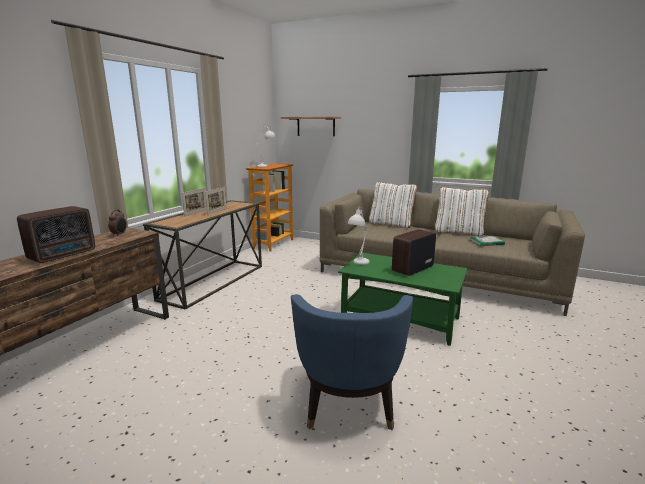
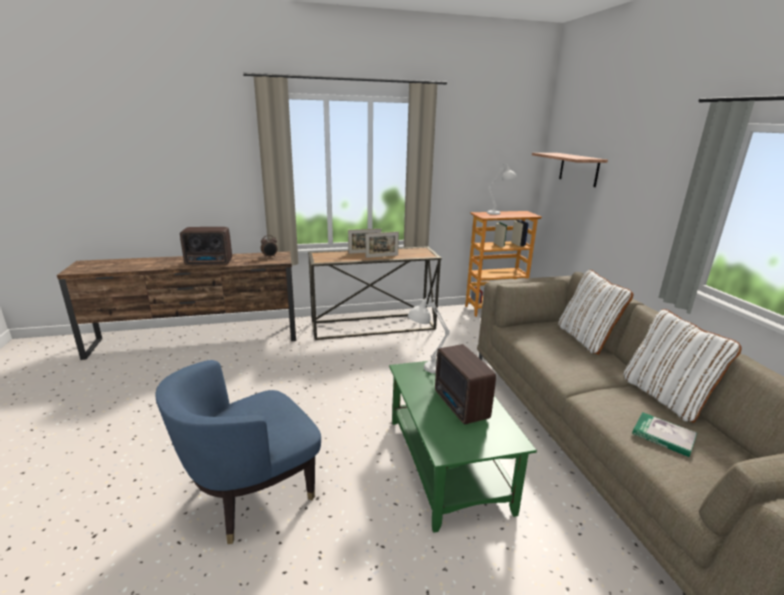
camera: 50 degrees right, 5 degrees up
(411, 269) = (460, 406): radio -> radio turned 120 degrees counterclockwise

